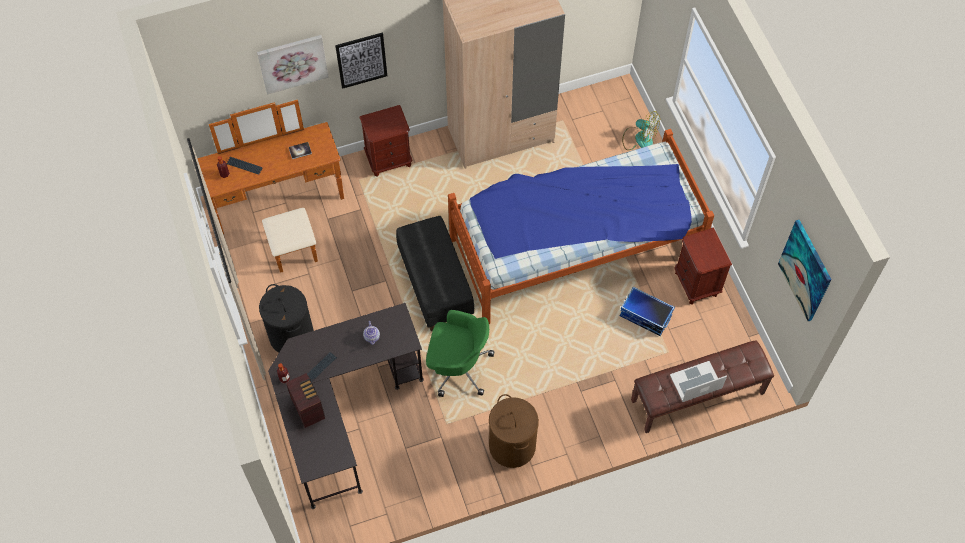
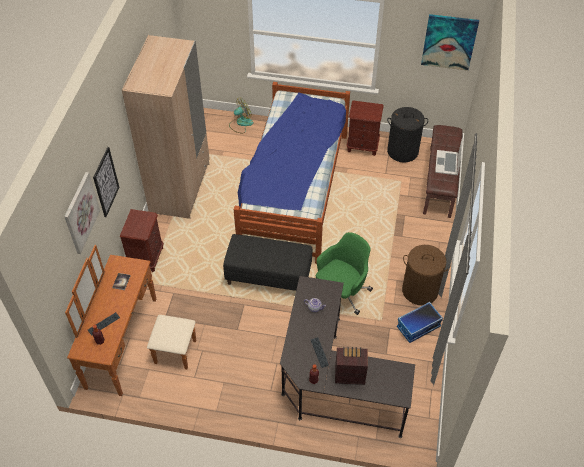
camera: 60 degrees left, 10 degrees down
(291, 335) = (247, 386): black laundry basket -> black laundry basket (402, 151)
(645, 316) = (369, 180): storage box -> storage box (418, 327)

